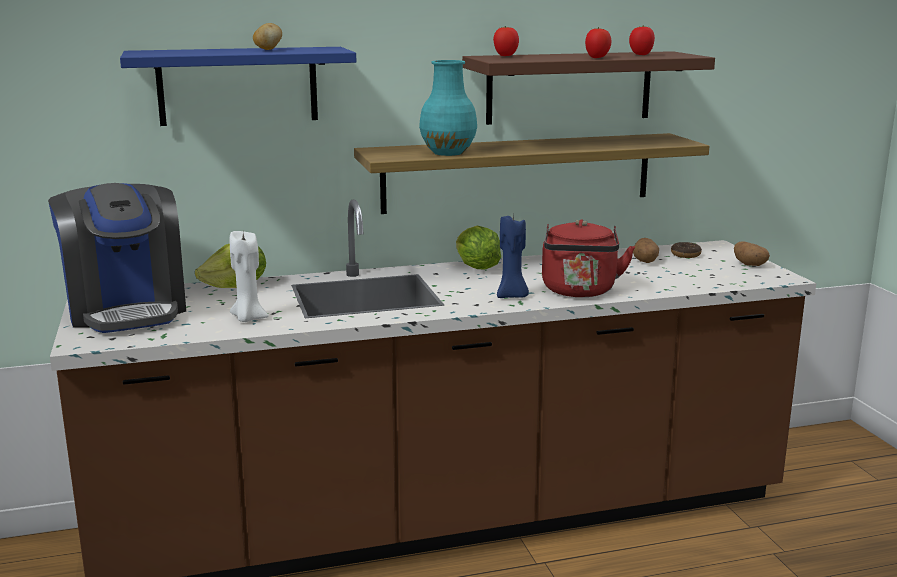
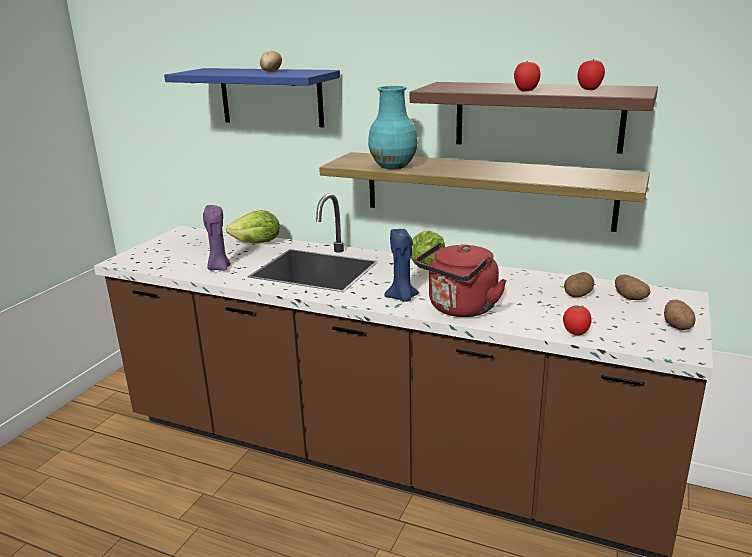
camera: 40 degrees right, 5 degrees up
(127, 310) = (179, 244): coffee machine -> none
(248, 318) = (219, 268): white candle -> purple candle
(505, 56) = (462, 84): tomato -> tomato (575, 333)
(685, 255) = (631, 298): donut -> potato

